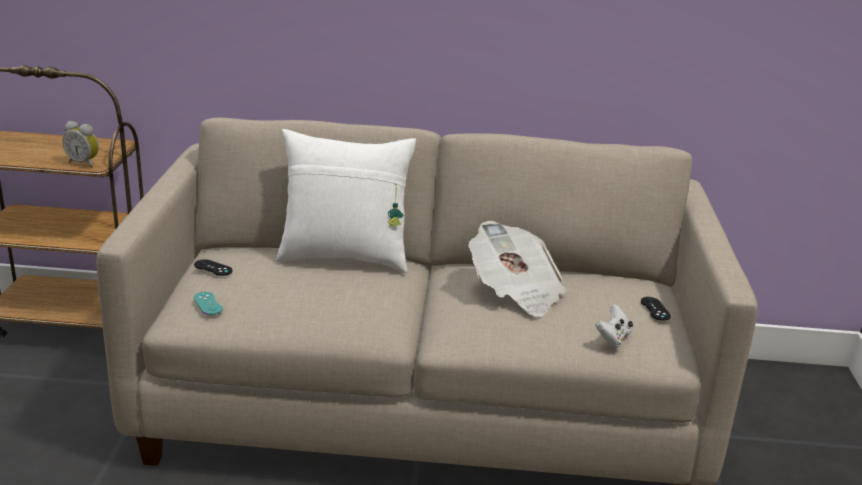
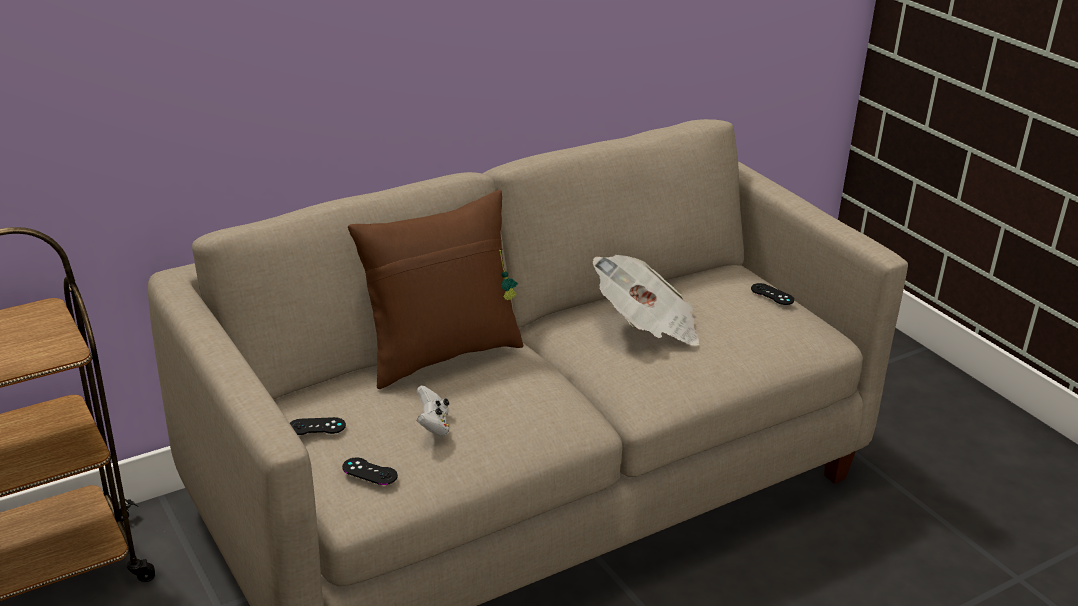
camera: 35 degrees left, 5 degrees up
(84, 163) = (46, 354): alarm clock -> none
(208, 303) = (369, 471): turquoise game controller -> black game controller
(344, 259) = (441, 356): white pillow -> brown pillow
(613, 338) = (777, 339): white game controller -> white game controller (433, 425)

